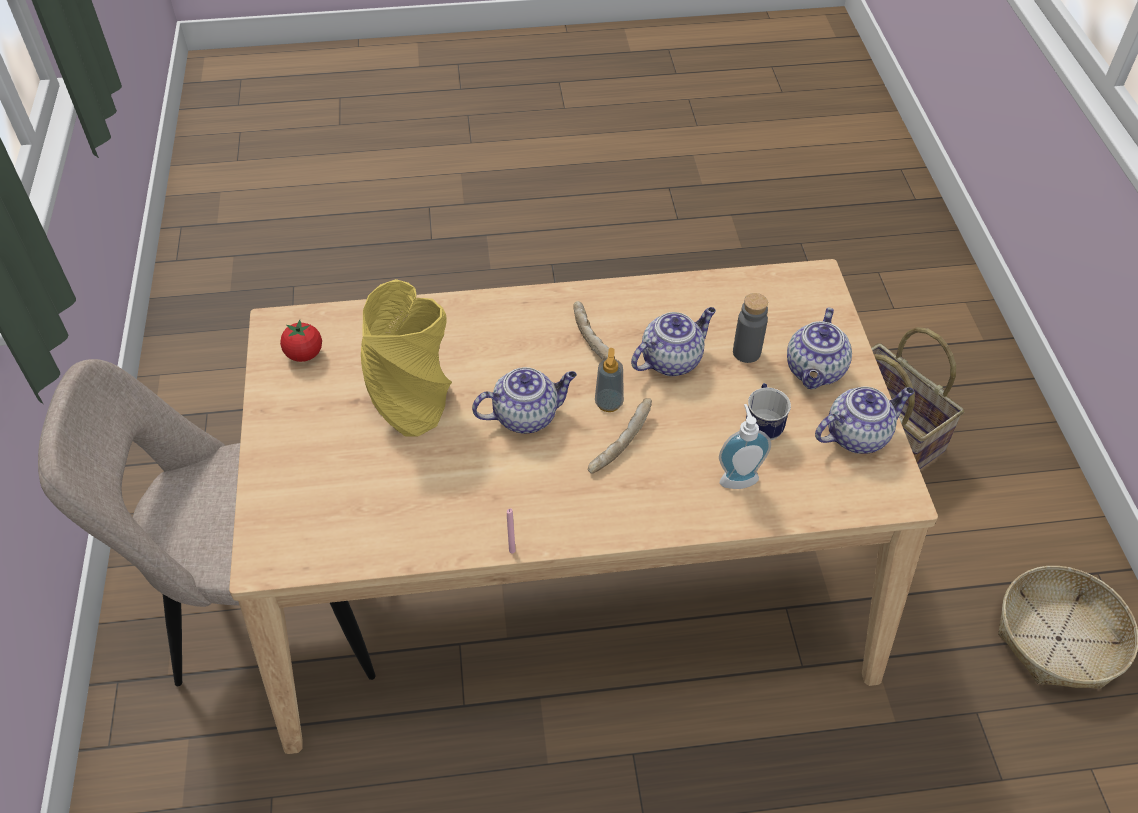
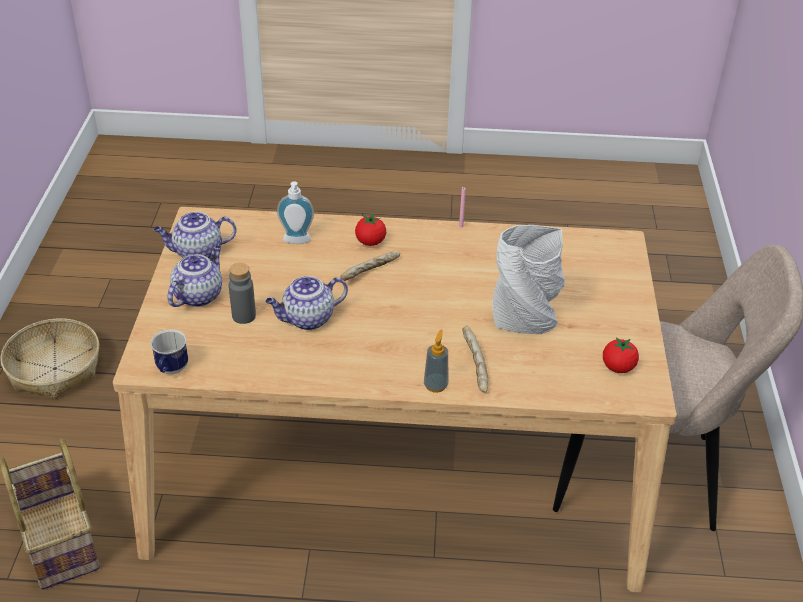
camera: 170 degrees left, 10 degrees down
(411, 400) = (525, 320): yellow vase -> grey vase
(527, 416) = (435, 297): teapot -> none
(593, 338) = (366, 345): bread -> bread (474, 365)
(609, 403) = (370, 296): soap dispenser -> soap dispenser (435, 385)
(636, 494) = (370, 242): none -> tomato
(762, 425) = (261, 267): mug -> mug (171, 371)

